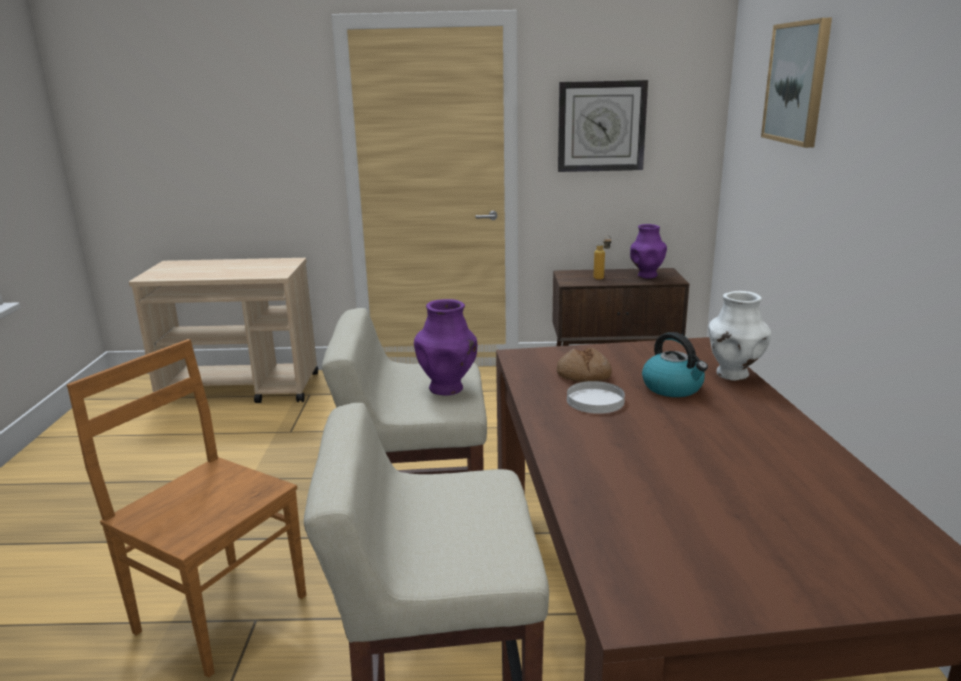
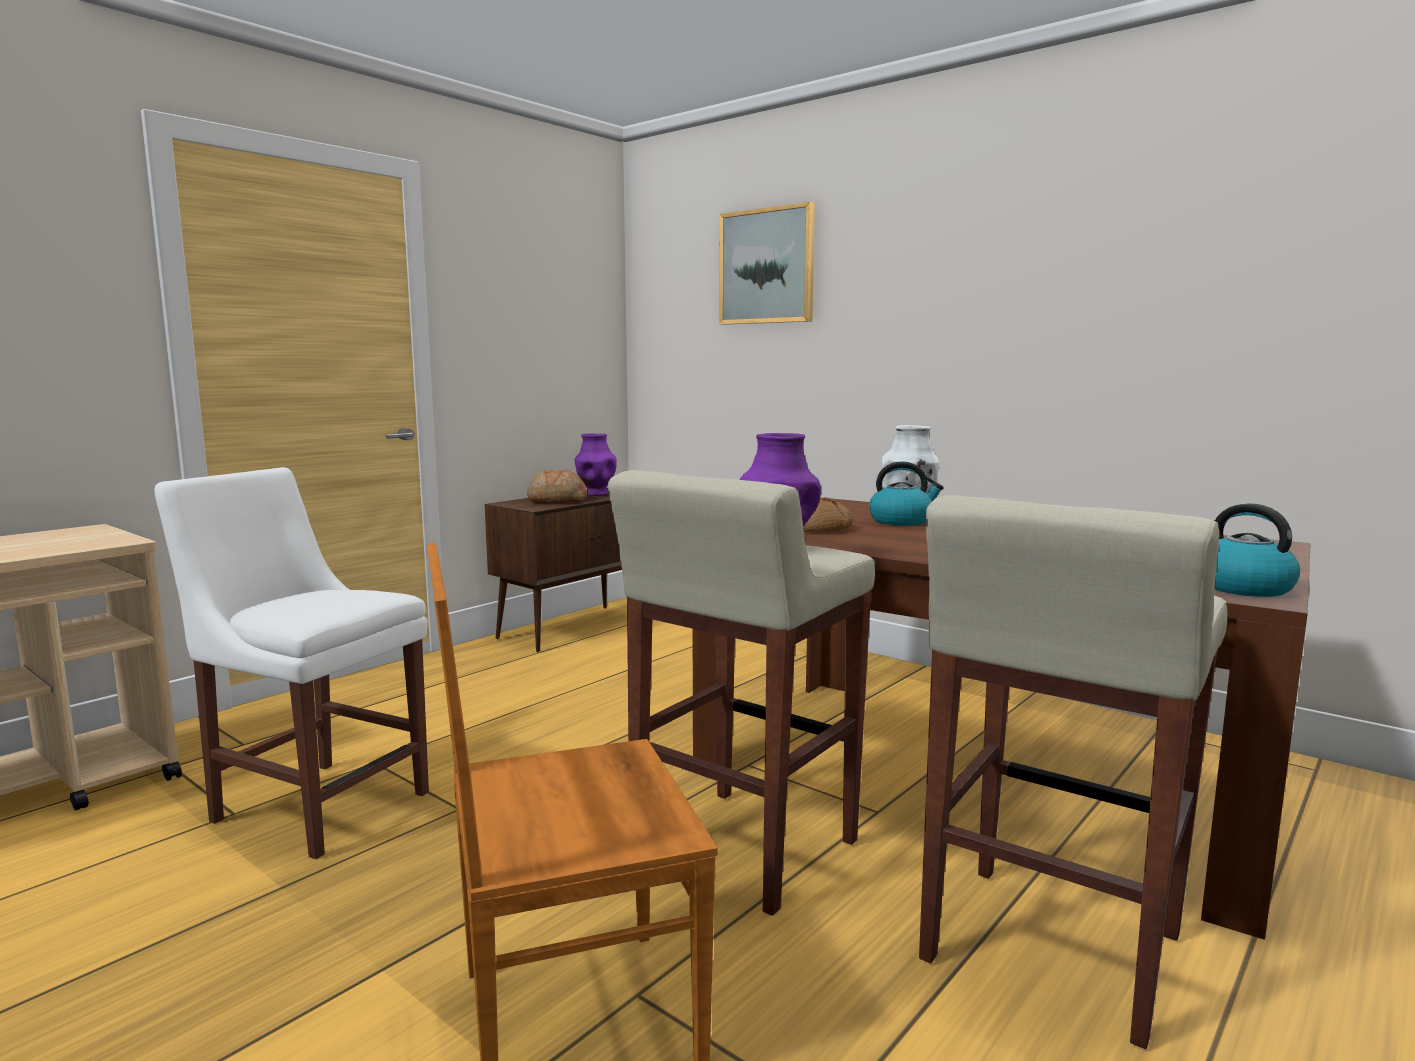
camera: 50 degrees left, 10 degrees down
(319, 442) = (315, 804): none -> white chair
(595, 400) = (882, 537): white plate -> none
(601, 126) = (517, 320): wall clock -> none
(602, 277) = (556, 501): bottle -> bread
(661, 595) = (1241, 587): none -> kettle

